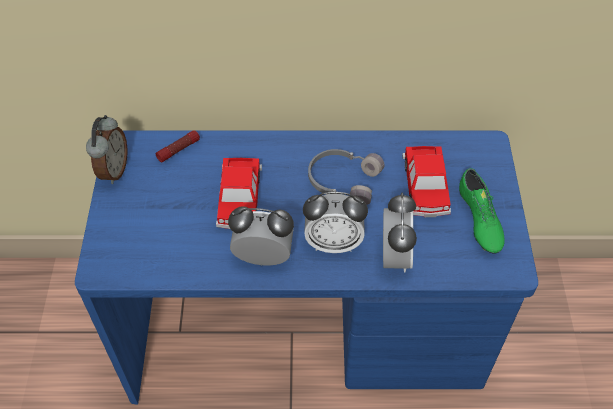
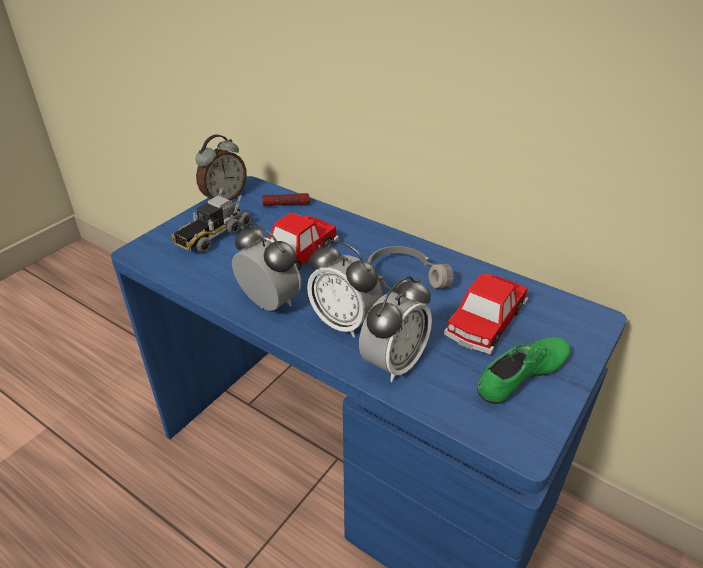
camera: 35 degrees right, 15 degrees down
(147, 217) = (213, 235): none -> toy truck
(479, 220) = (522, 377): green shoe -> green shoe turned 150 degrees counterclockwise

